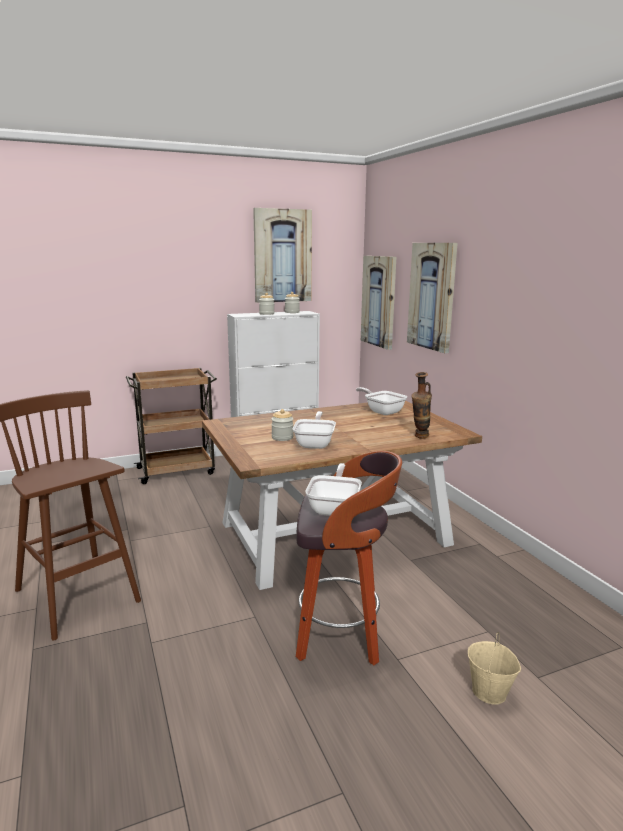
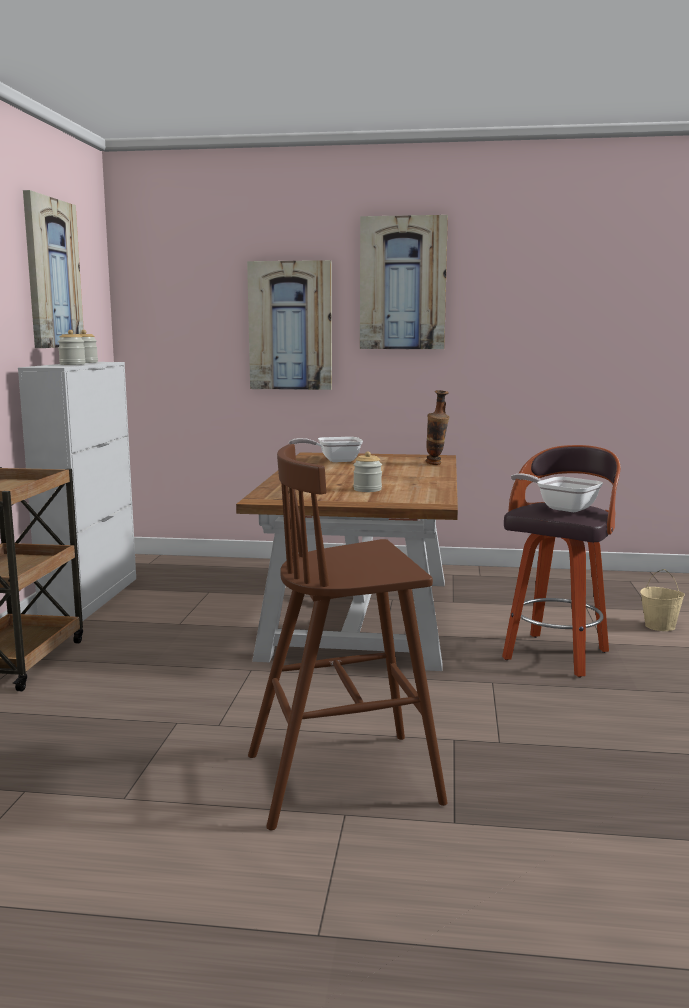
camera: 60 degrees left, 5 degrees down
(315, 443) = (405, 485): frying pan -> none
(379, 301) = (166, 343): picture -> picture (403, 283)

